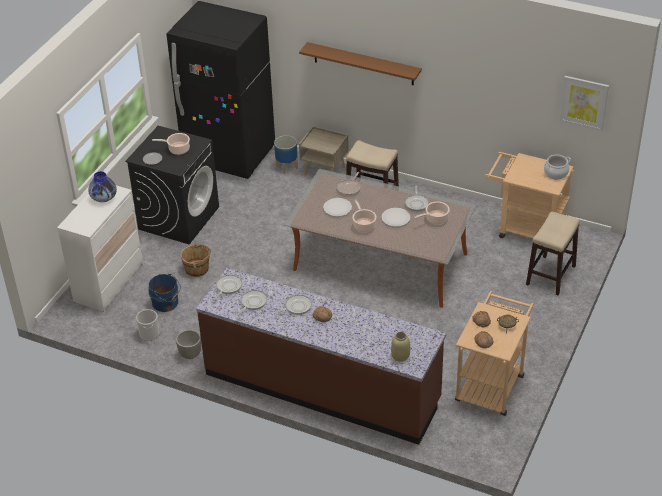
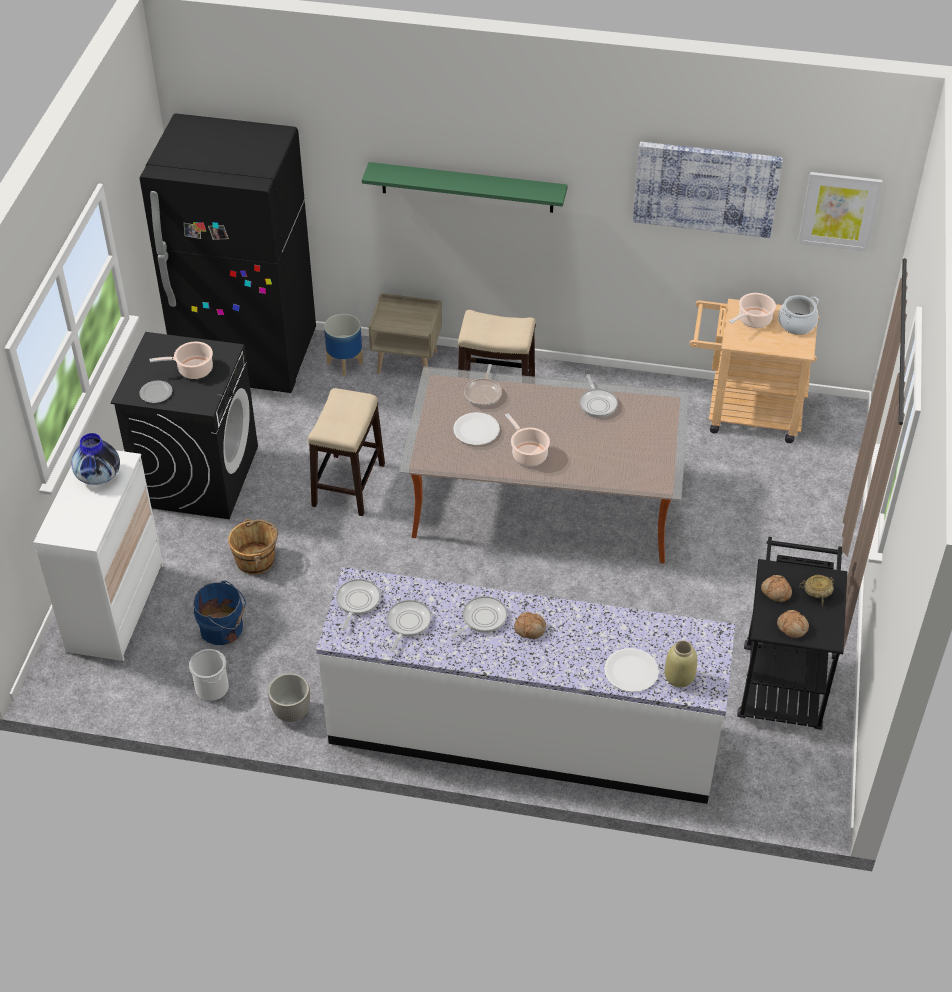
camera: 15 degrees left, 5 degrees up
(322, 387) = (523, 732): brown counter -> white counter
(363, 64) = (467, 187): brown shelf -> green shelf
(395, 218) = (573, 433): white plate -> white plate (631, 671)
(435, 219) = (636, 426): cooking pot -> cooking pot (753, 320)
(491, 383) = (782, 678): beige cart -> black cart
(503, 79) = (706, 187): none -> picture
(551, 275) = (808, 482): stool -> stool (349, 484)

